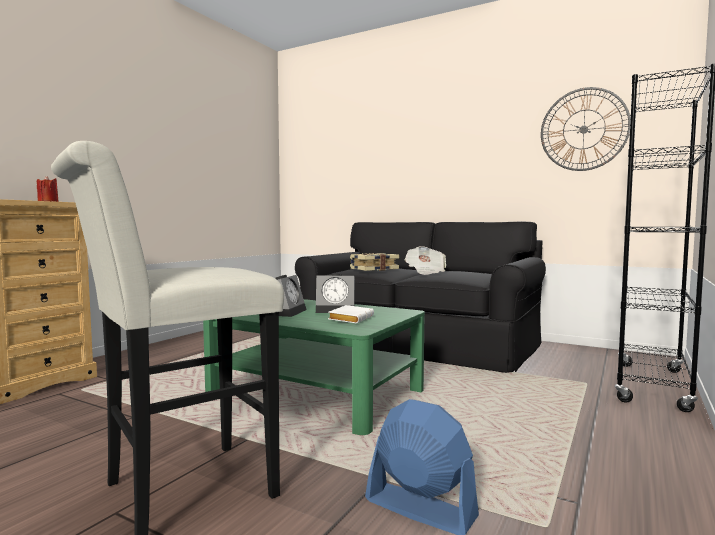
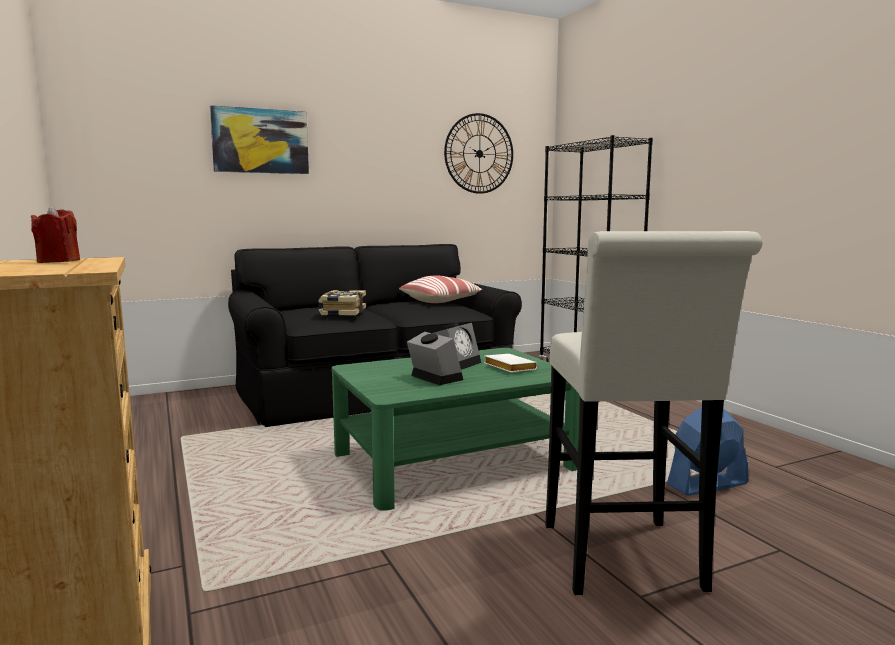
camera: 55 degrees left, 5 degrees up
(384, 145) = (260, 141): none -> picture
(425, 272) = (401, 308): newspaper -> none
(483, 273) = (441, 301): none -> pillow

